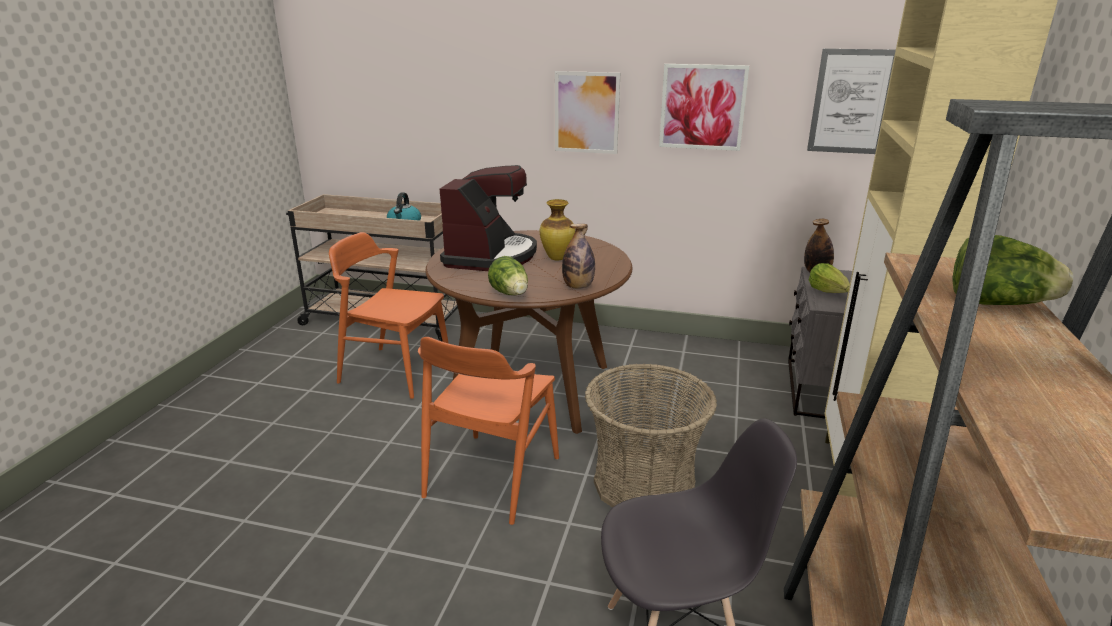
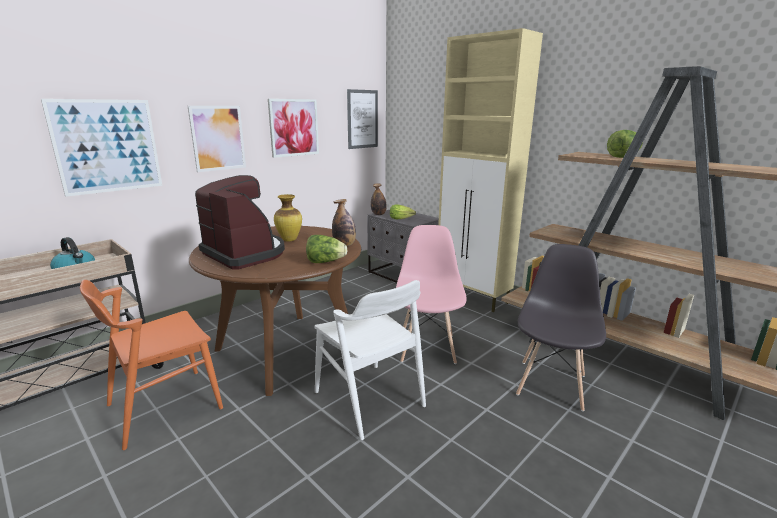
camera: 60 degrees left, 5 degrees down
(471, 111) = (107, 146): none -> picture
(491, 477) = (369, 399): orange chair -> white chair
(644, 484) = (427, 347): basket -> pink chair

